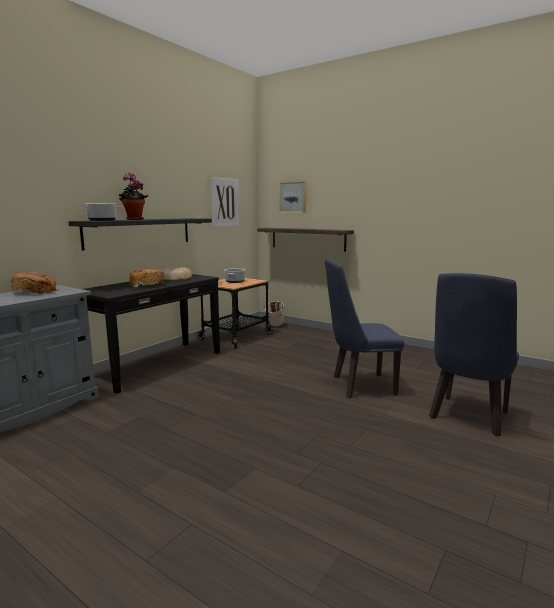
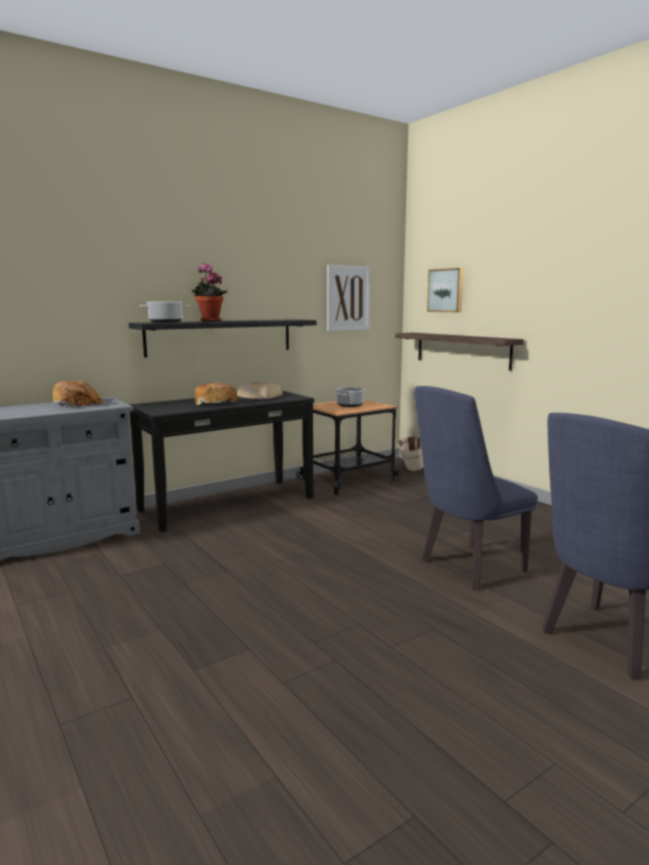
camera: 20 degrees right, 0 degrees up
(358, 386) = (466, 568): blue chair -> blue chair turned 45 degrees counterclockwise

